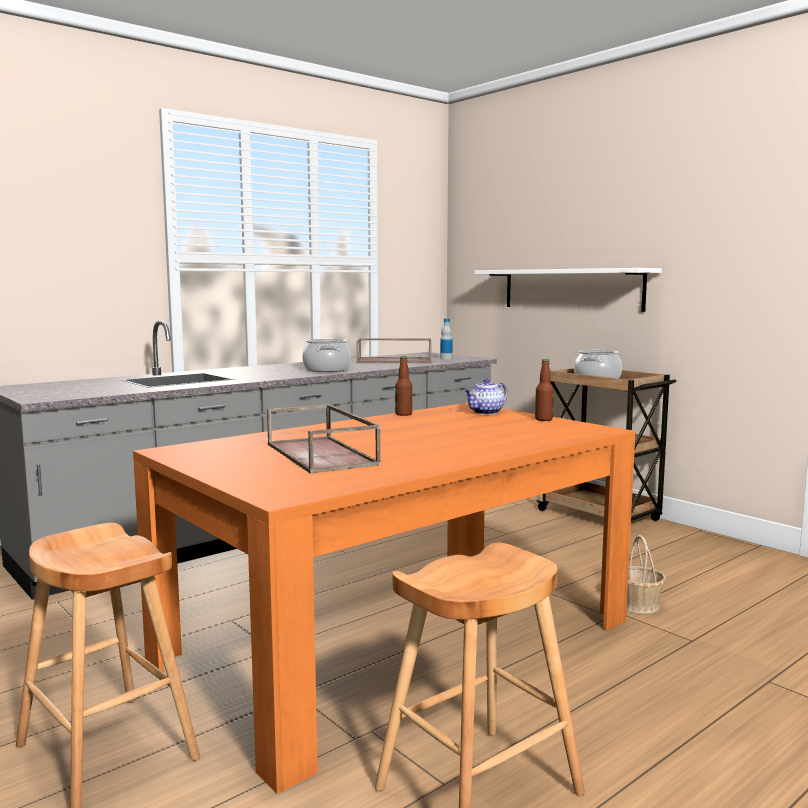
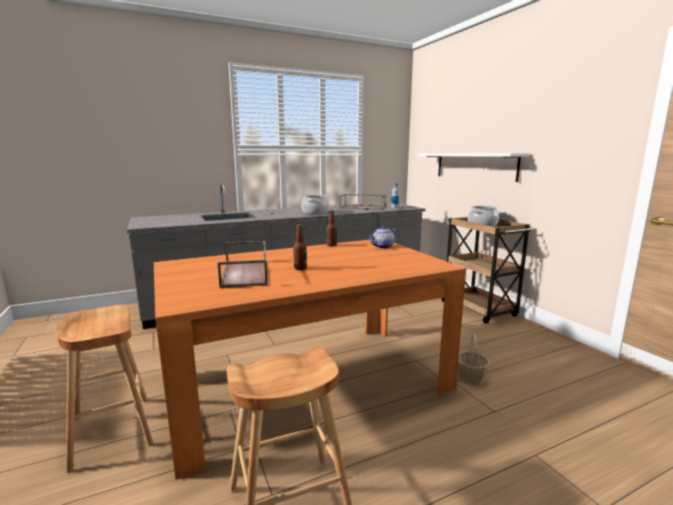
camera: 15 degrees right, 5 degrees up
(543, 419) = (413, 254): bottle -> bottle (300, 268)

